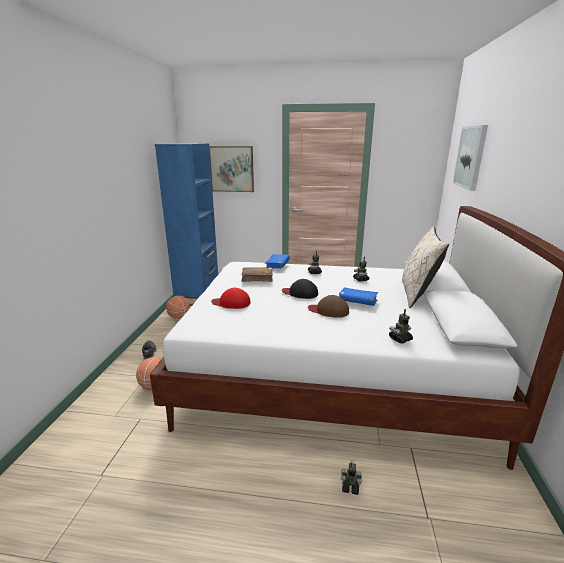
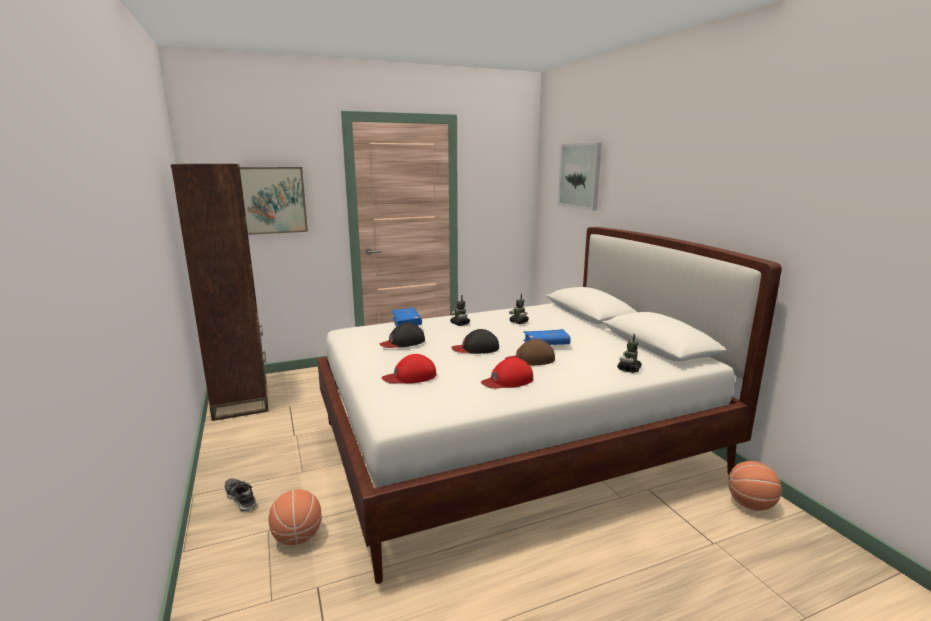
camera: 30 degrees left, 5 degrees down
(179, 317) = (239, 435): basketball -> basketball (750, 504)
(198, 296) = (241, 400): blue bookcase -> brown bookcase
(257, 278) = (403, 342): brown book -> black cap
(289, 322) = (507, 380): none -> red cap
(350, 486) = (631, 547): toy robot -> none
(417, 294) = (589, 326): beige pillow -> none

